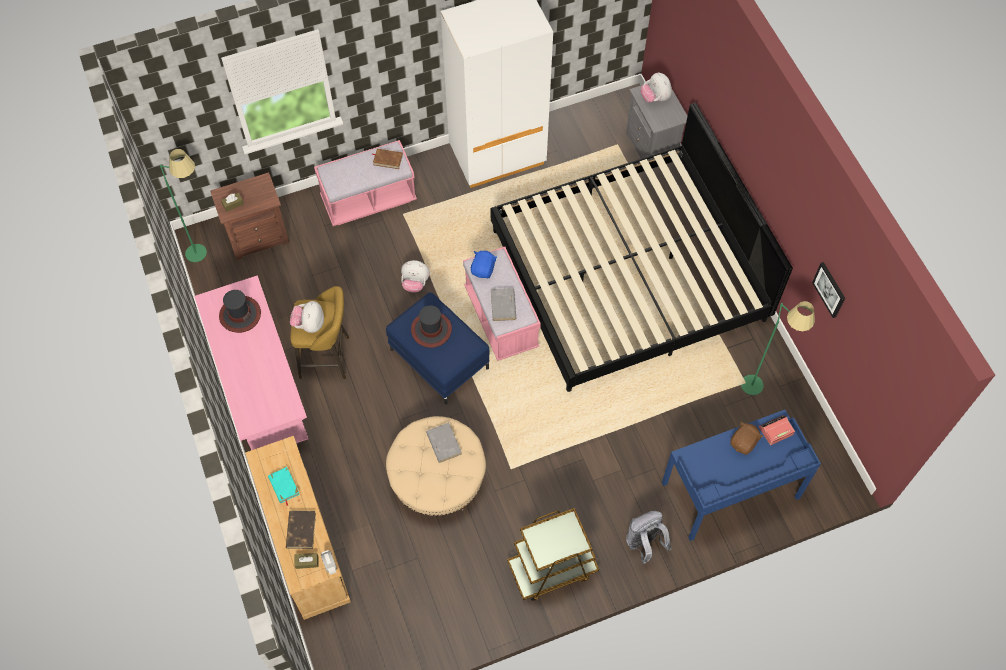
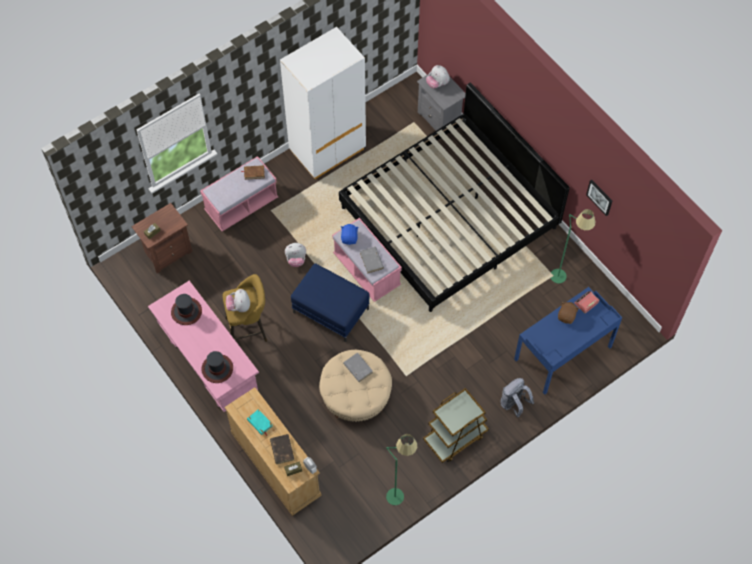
camera: 15 degrees left, 0 degrees up
(204, 247) = (128, 270): green floor lamp -> green floor lamp (399, 490)
(431, 330) = (324, 290): hat -> hat (217, 369)

